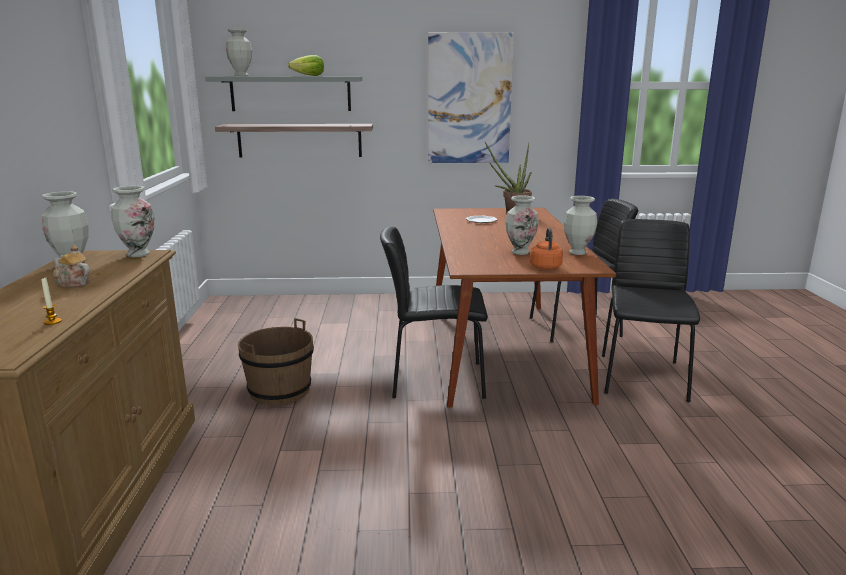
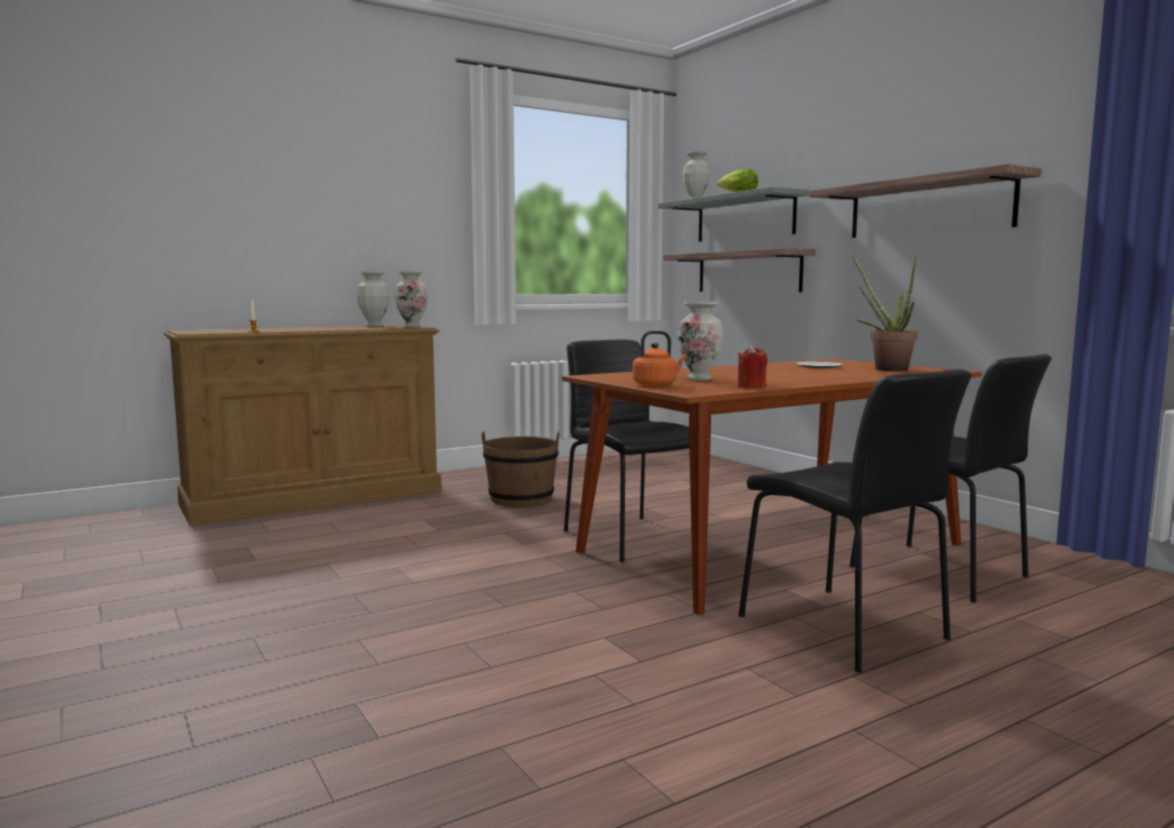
camera: 60 degrees right, 10 degrees down
(72, 282) = (332, 328): teapot -> none
(469, 99) = (928, 207): picture -> shelf
(577, 252) = (751, 387): vase -> red candle
(641, 375) = (847, 630): black chair -> black chair turned 75 degrees clockwise

